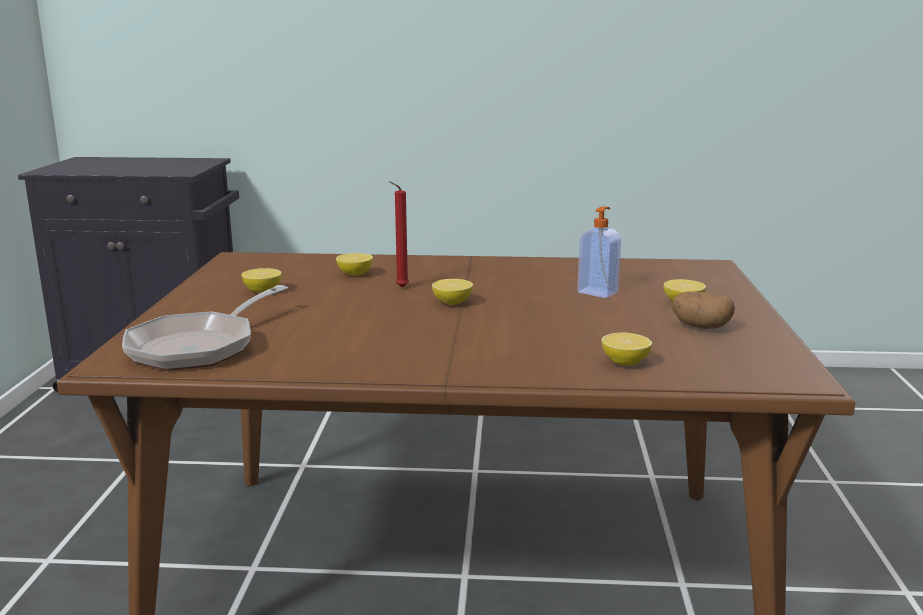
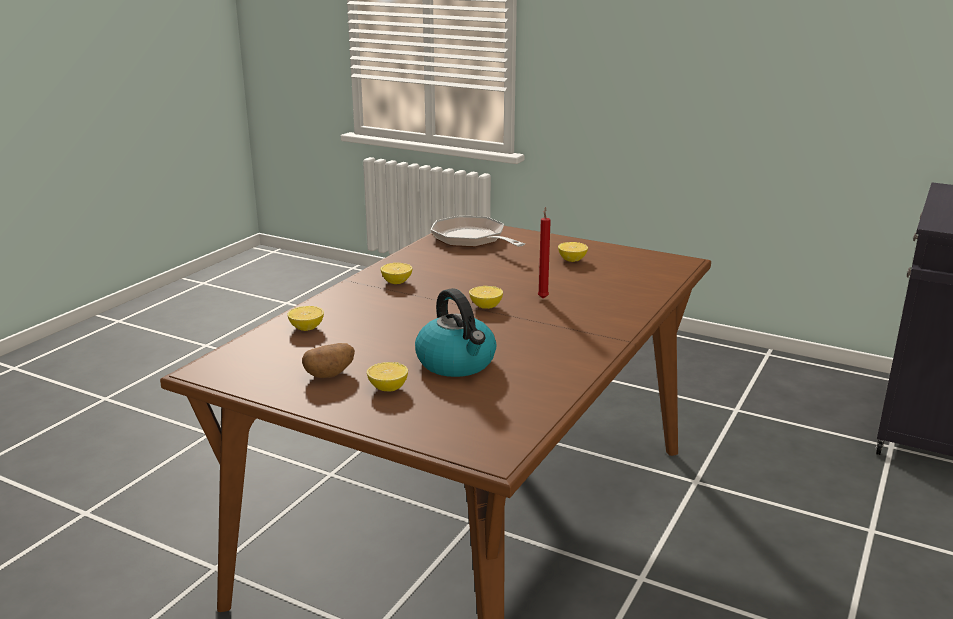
camera: 115 degrees right, 5 degrees up
(355, 274) = (595, 289): lemon -> lemon (397, 282)
(598, 292) = (457, 363): soap dispenser -> kettle

